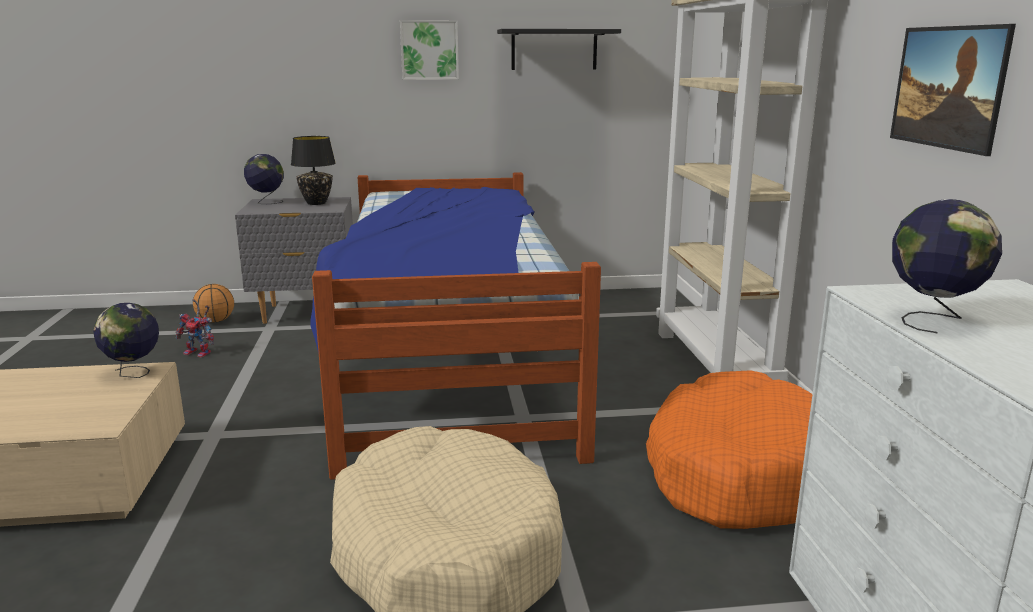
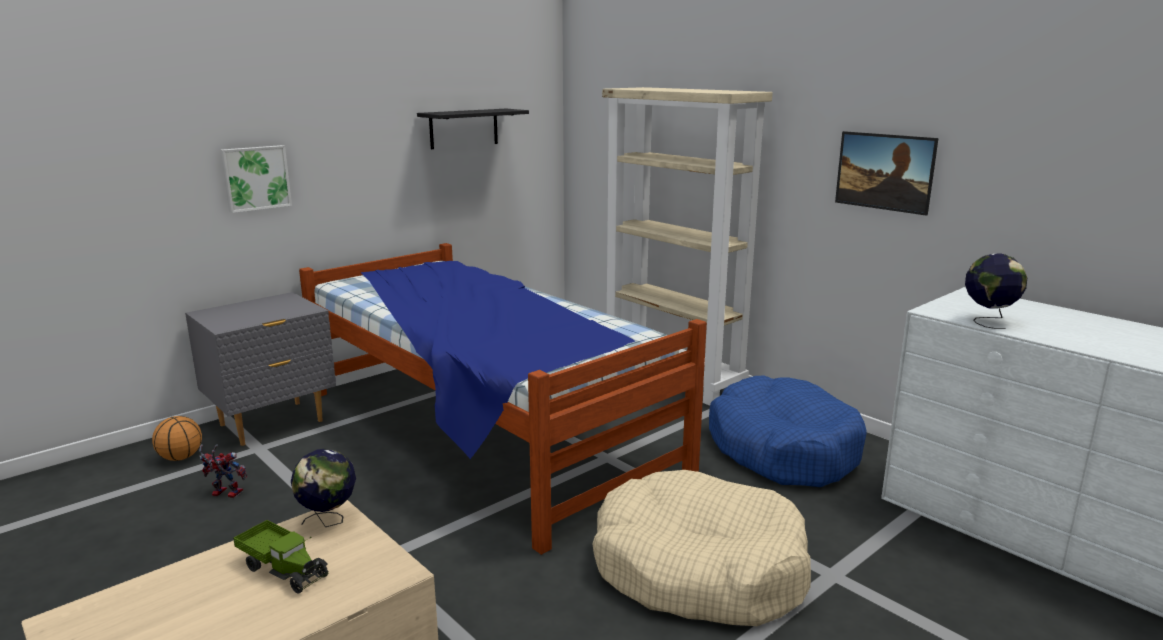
camera: 35 degrees left, 0 degrees up
(49, 395) = (283, 569): none -> toy truck
(200, 353) = (224, 494): toy robot -> toy robot turned 150 degrees counterclockwise
(266, 202) = (215, 314): globe -> none
(316, 203) = (275, 305): black table lamp -> none
(429, 50) = (358, 136): picture -> picture (255, 178)
(737, 472) = (783, 449): orange dog bed -> blue dog bed

